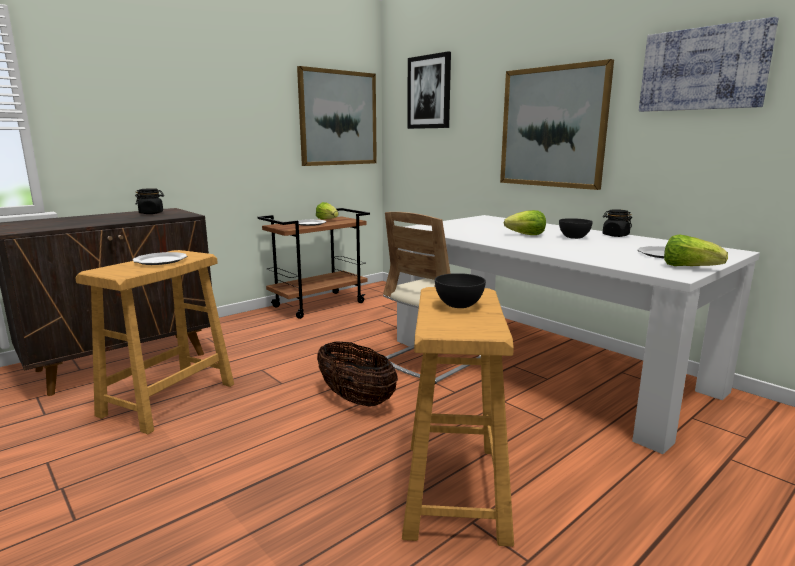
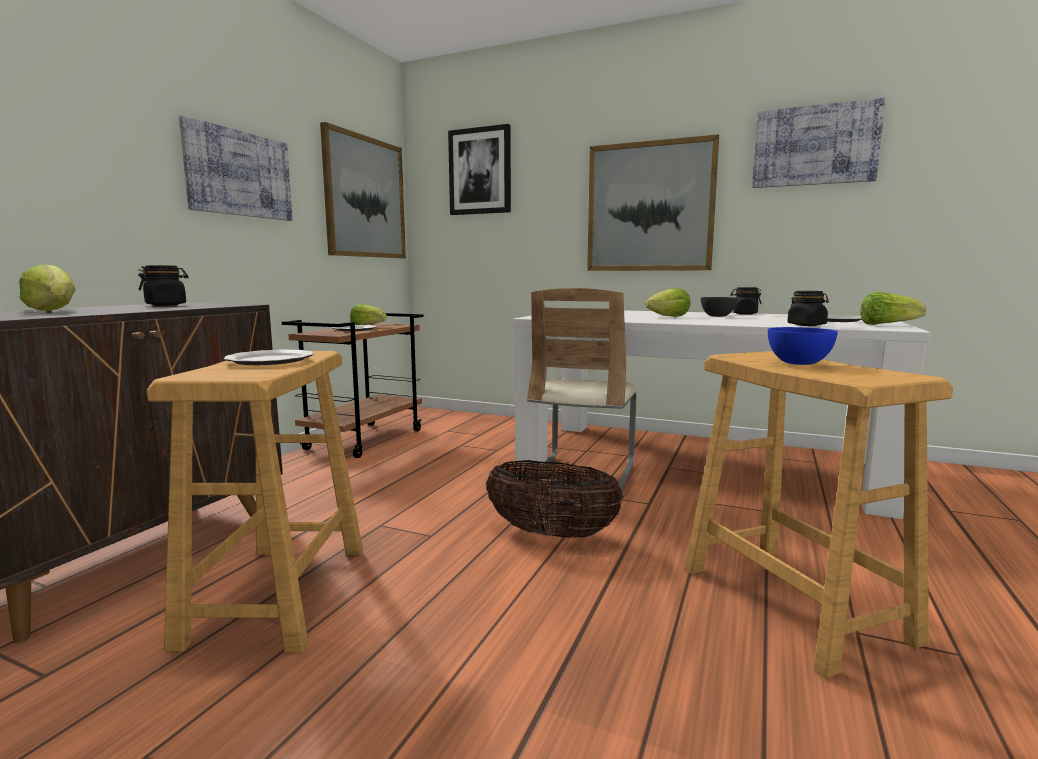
camera: 25 degrees left, 5 degrees down
(81, 220) = (53, 311): none -> lettuce
(227, 115) = (239, 174): none -> picture
(459, 305) = (799, 363): grey bowl -> blue bowl
(603, 260) = (806, 325): none -> black jar

